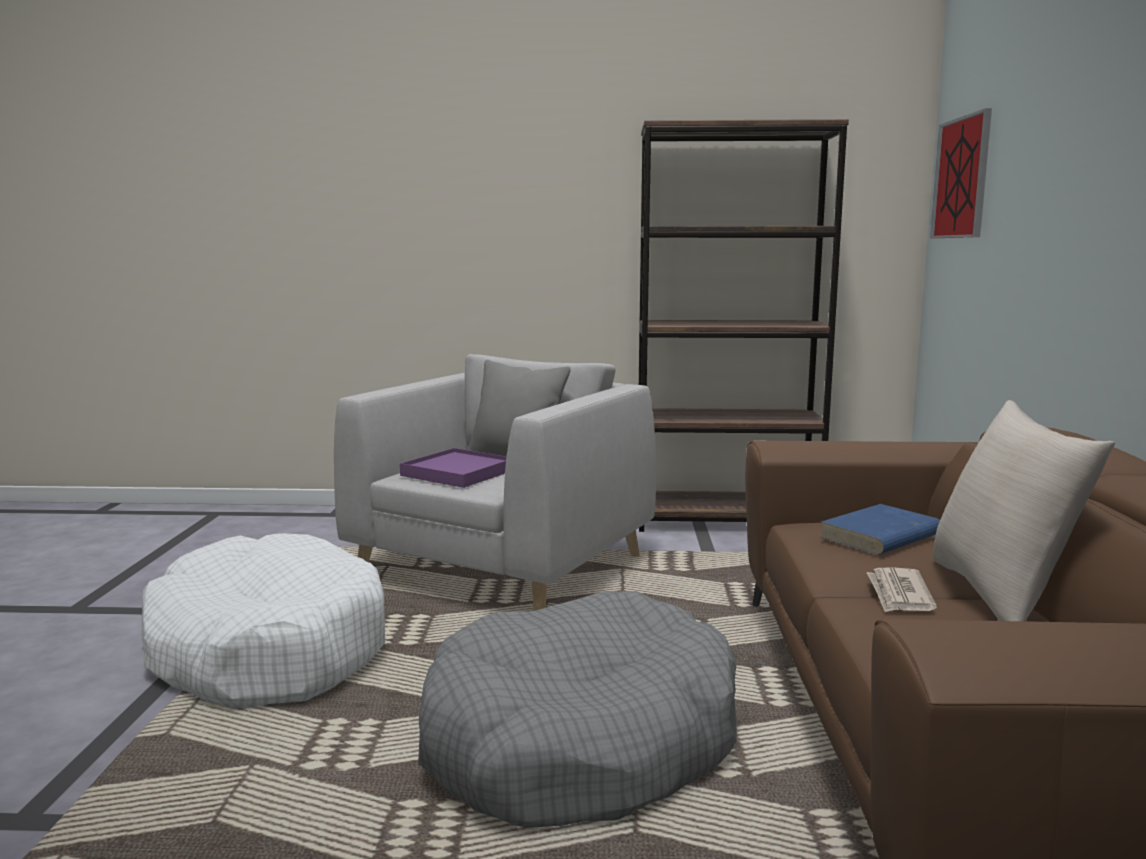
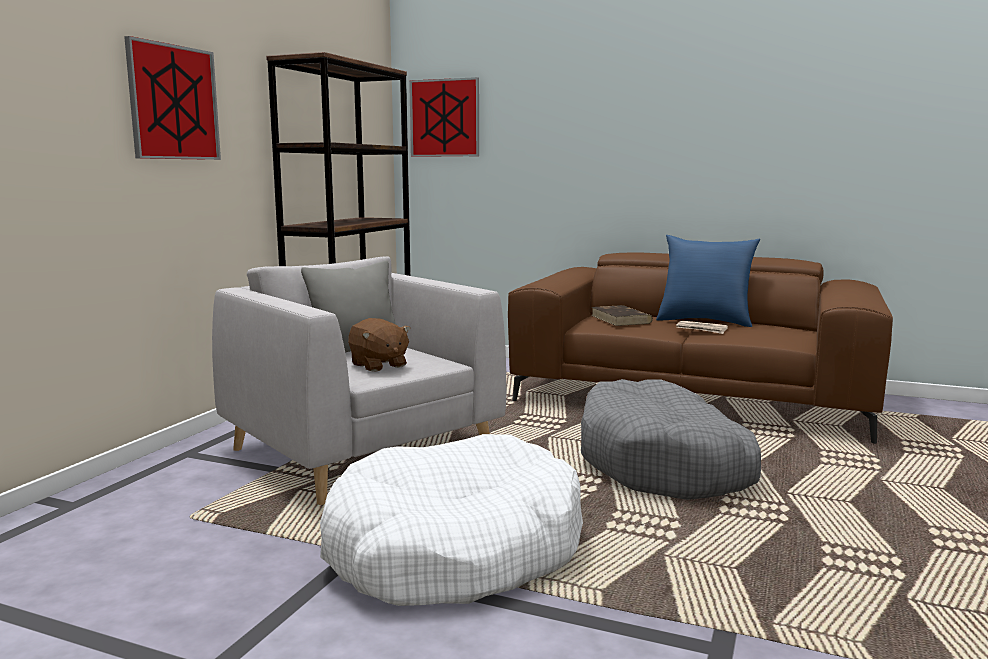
camera: 70 degrees left, 0 degrees up
(459, 473) = (378, 365): purple tray -> brown plush toy
(503, 194) = (174, 102): none -> picture
(880, 536) = (621, 319): blue book -> brown book
(1001, 596) = (705, 321): beige pillow -> blue pillow

